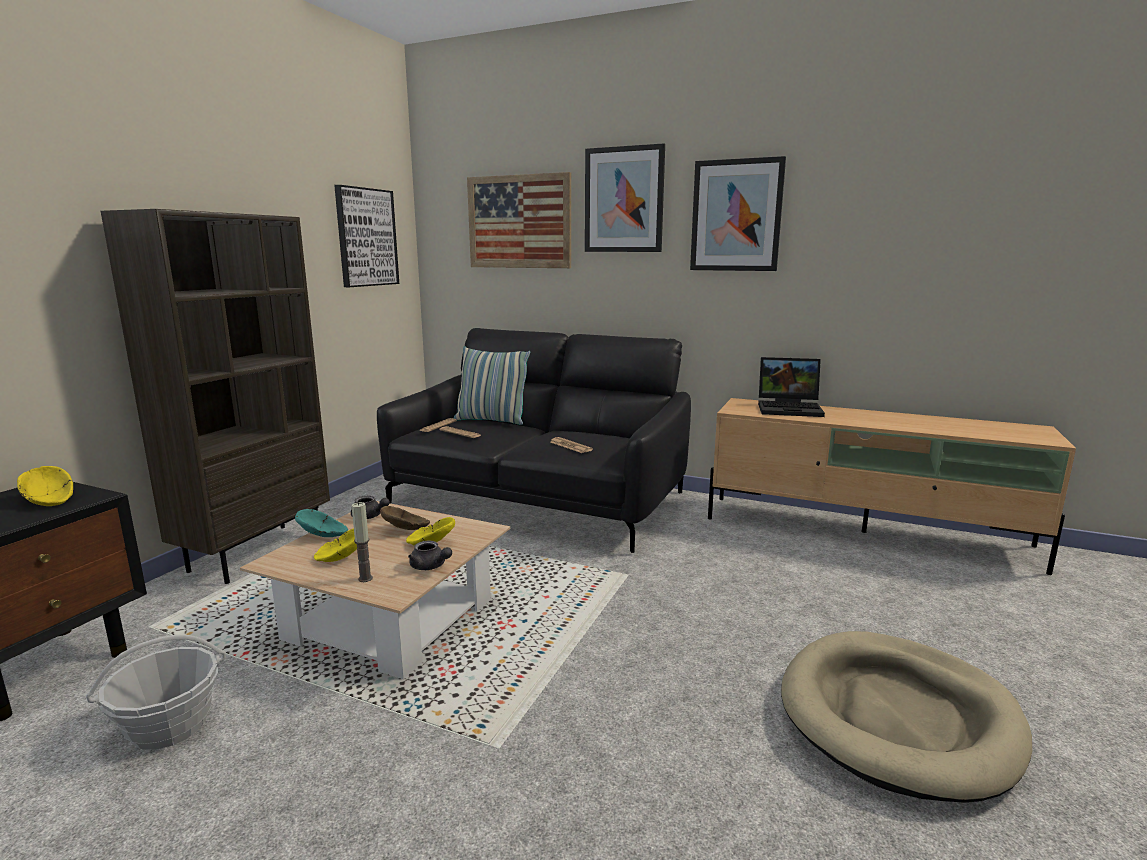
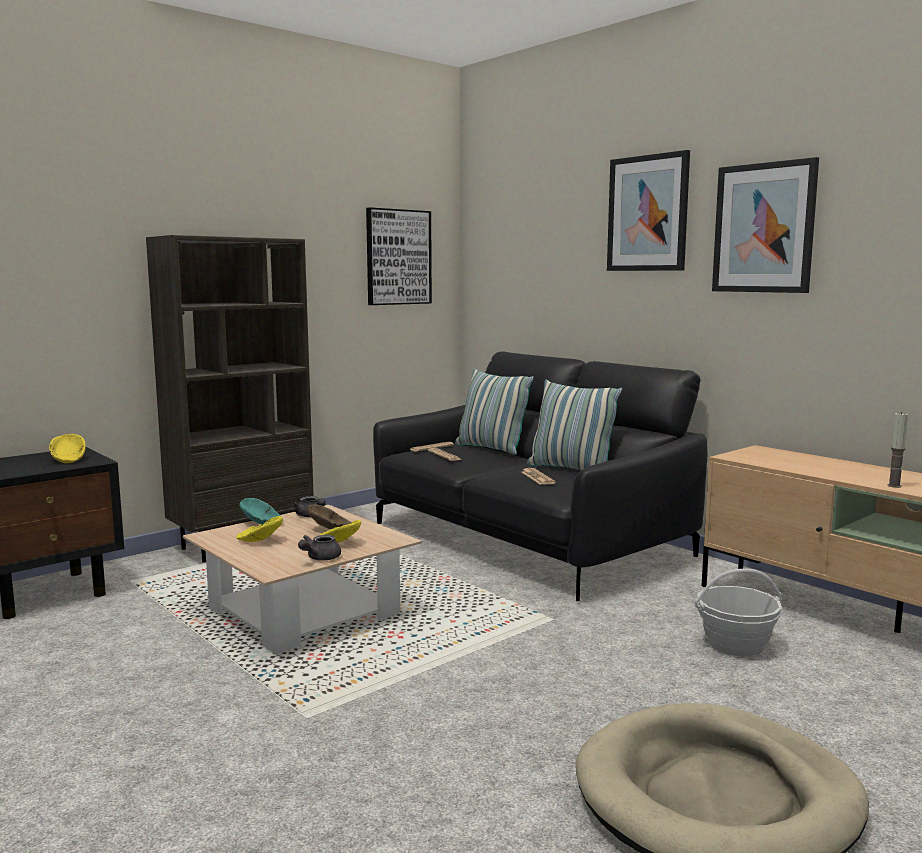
camera: 25 degrees right, 5 degrees down
(169, 725) = (97, 645): basket -> basket (735, 644)
(365, 578) = (261, 557): candle -> candle (894, 486)
(430, 567) = (319, 558): grey teapot -> grey teapot turned 60 degrees clockwise
(519, 222) = (548, 239): picture -> none
(583, 433) = (570, 469): none -> pillow
(790, 408) = (811, 461): laptop -> none

